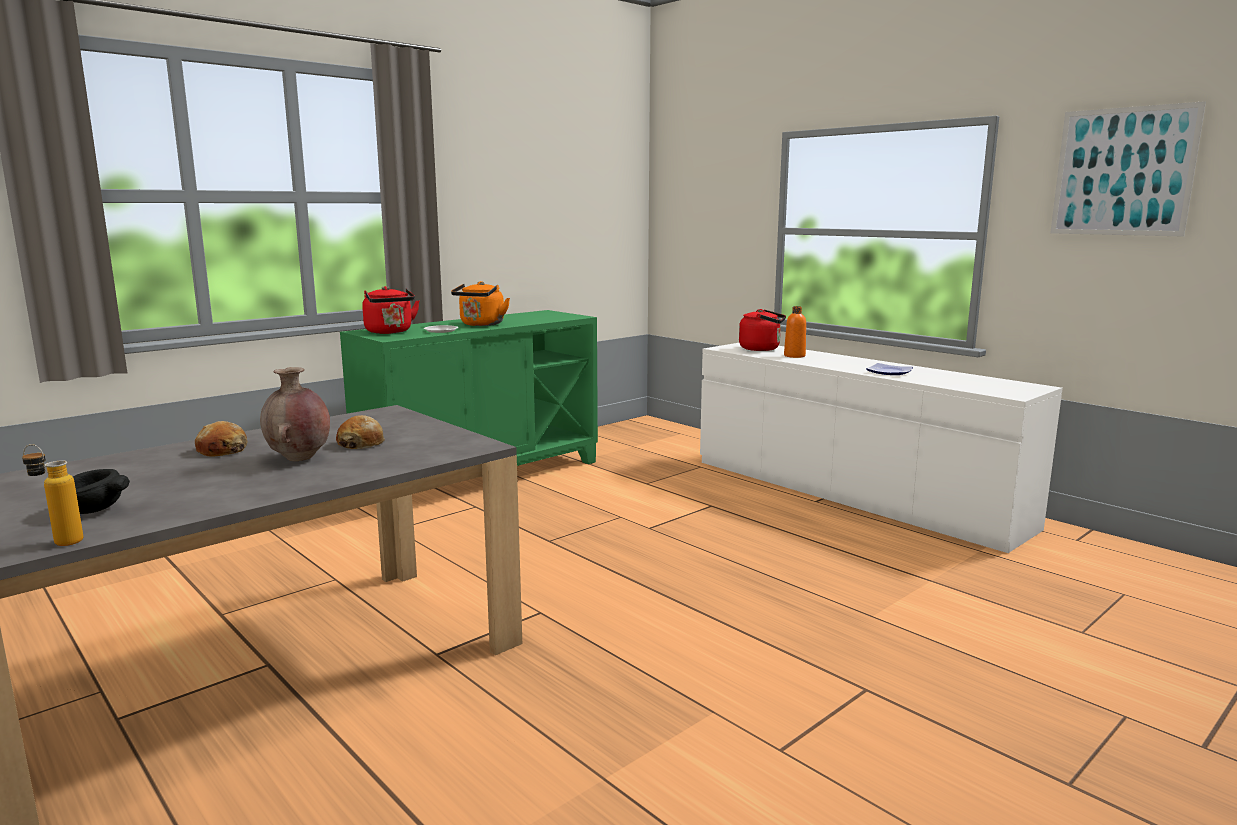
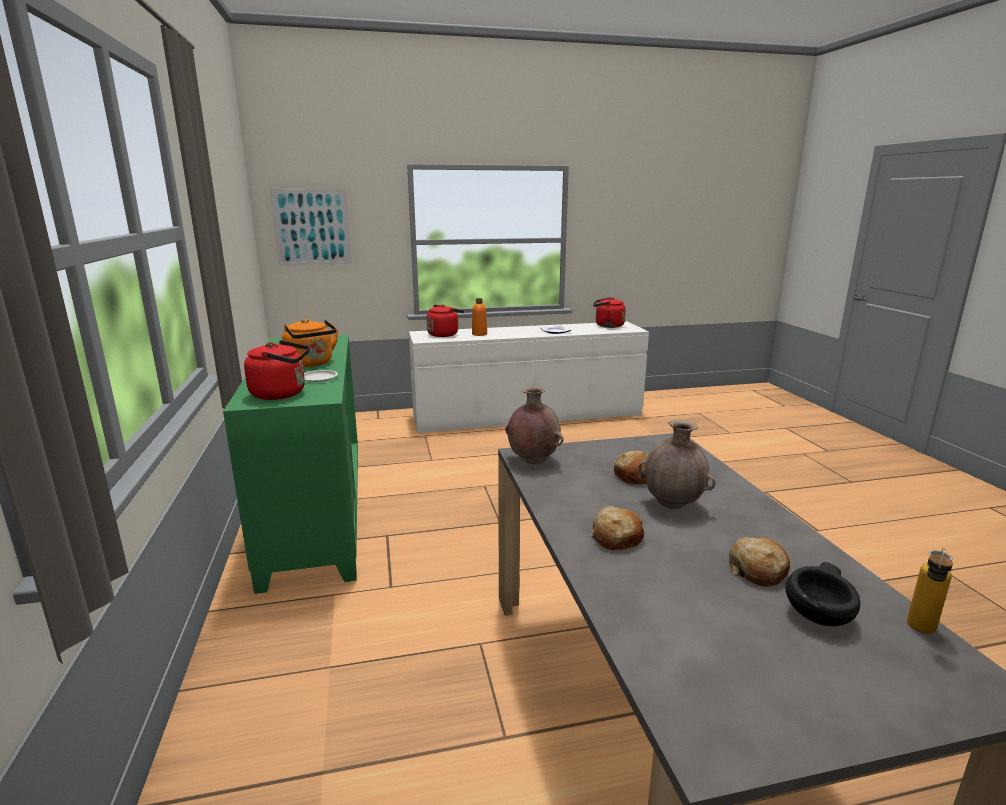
camera: 60 degrees left, 5 degrees up
(170, 490) = (757, 570): none -> bread
(375, 415) = (533, 460): none -> brown vase
(995, 383) = (607, 326): none -> red kettle
(1123, 172) = (634, 202): picture -> picture (312, 227)

